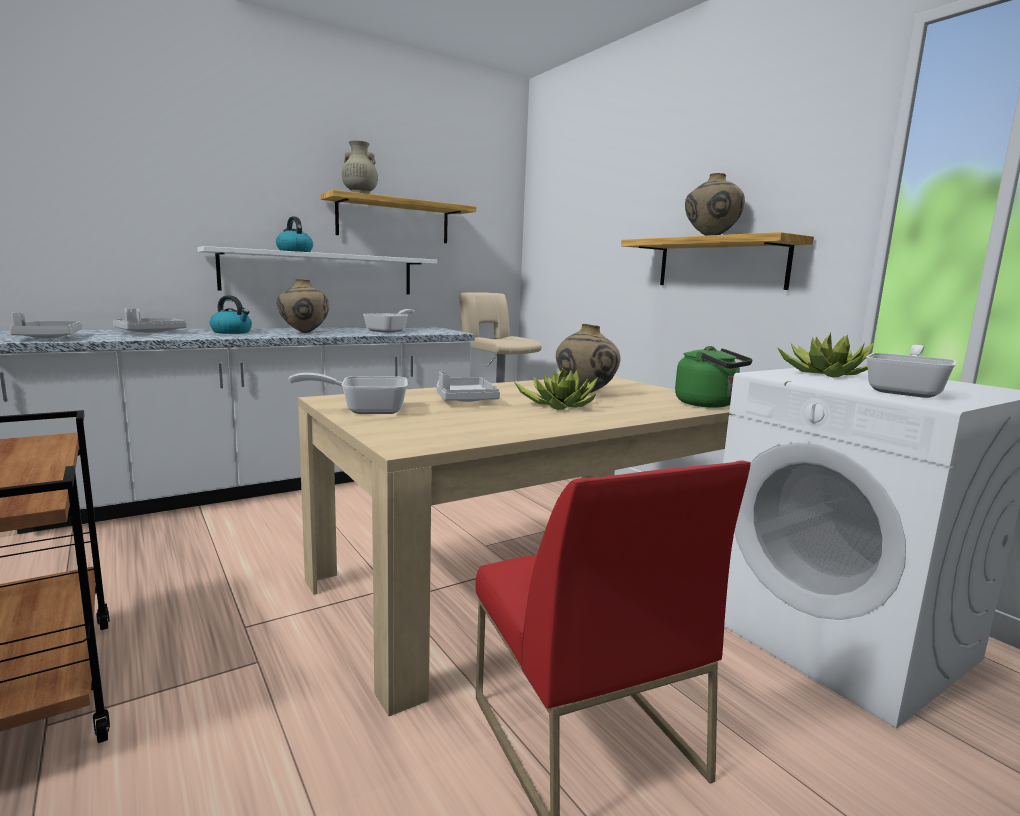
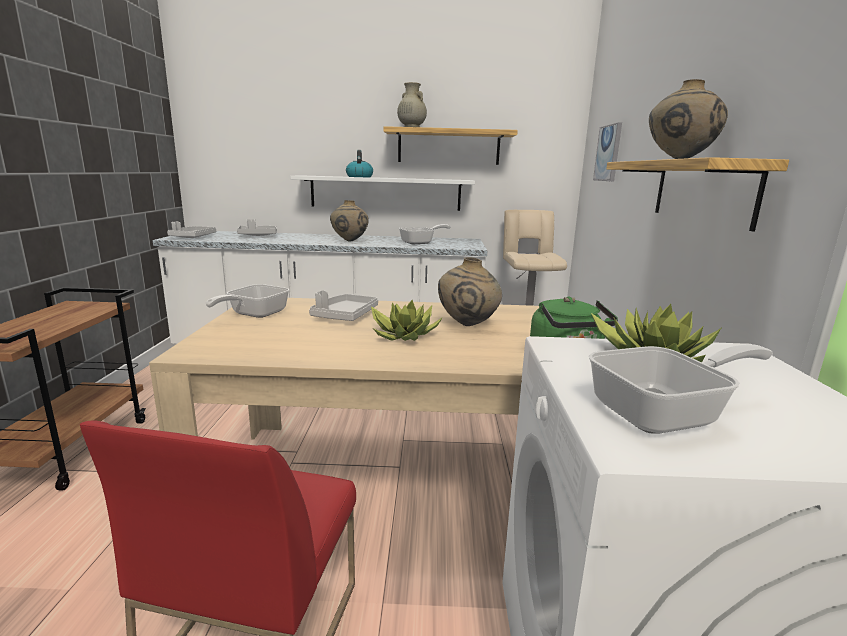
camera: 35 degrees right, 5 degrees up
(232, 332) = (304, 238): kettle -> none
(365, 410) = (253, 314): frying pan -> frying pan turned 90 degrees counterclockwise
(571, 234) = (608, 153): none -> picture

